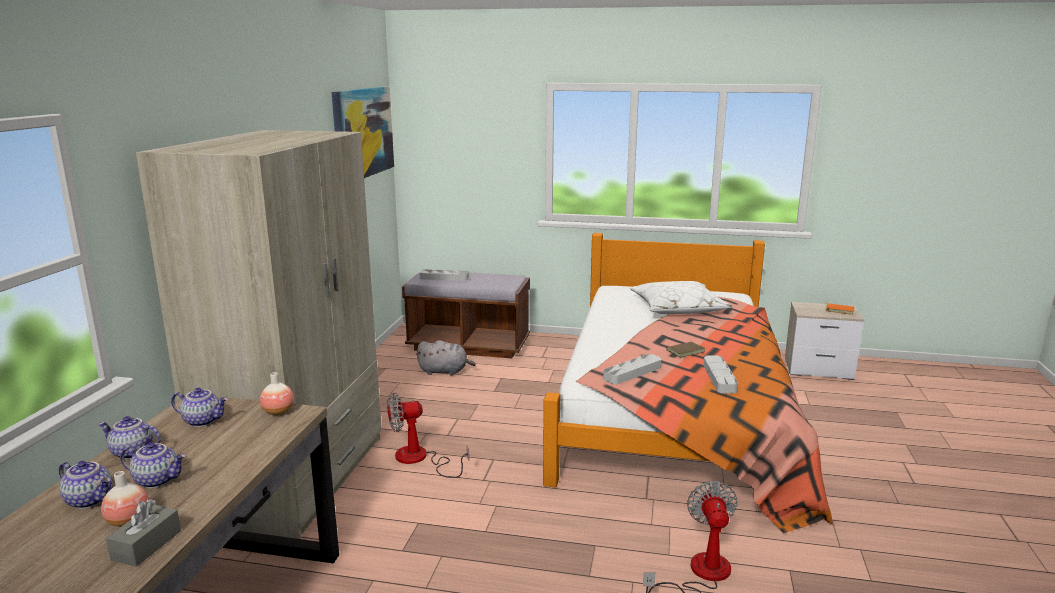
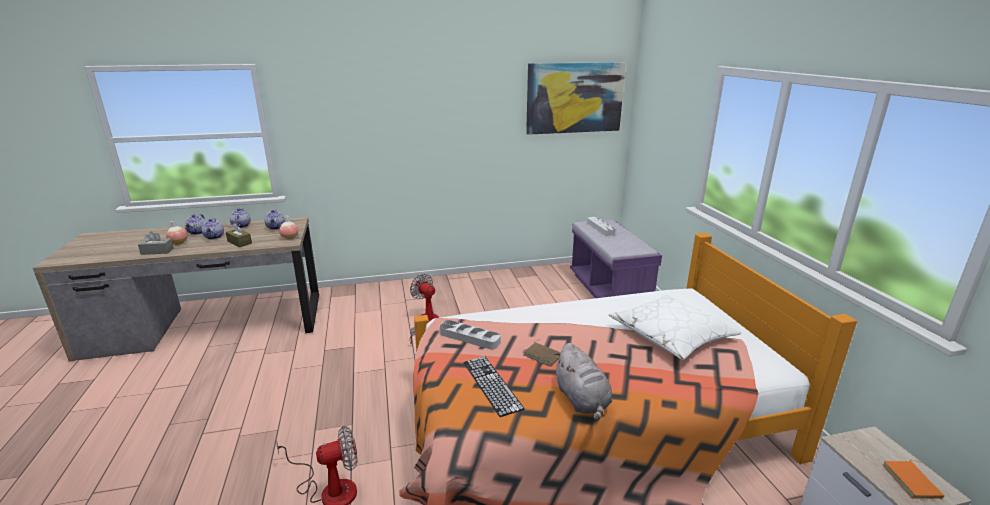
camera: 65 degrees right, 5 degrees up
(233, 455) = (239, 242): none -> brown tissue box
(300, 478) = (384, 296): beige wardrobe -> none
(445, 371) = (554, 295): grey plush toy -> grey plush toy (582, 400)
(468, 345) = (608, 291): brown bench -> purple bench
(719, 378) = (491, 384): grey tray -> keyboard

